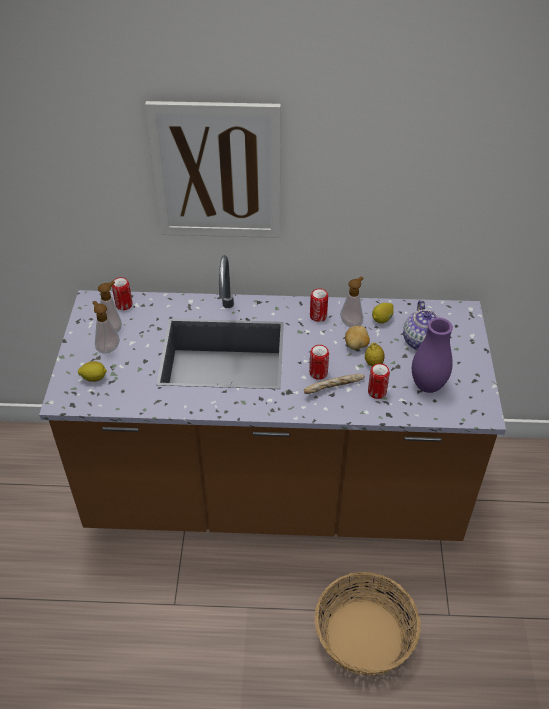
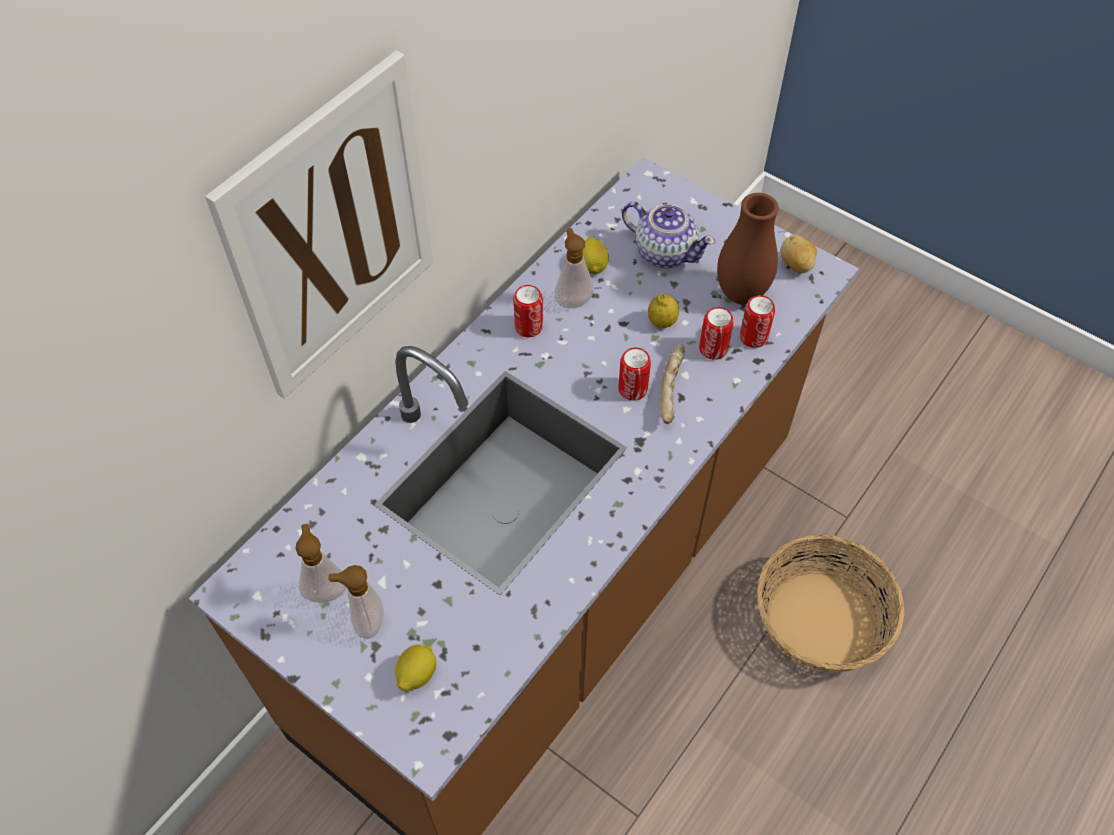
camera: 55 degrees left, 10 degrees up
(124, 305) = (288, 549): can -> can (753, 337)
(356, 346) = (617, 320): potato -> potato (796, 265)
(427, 386) = (741, 294): purple vase -> brown vase

